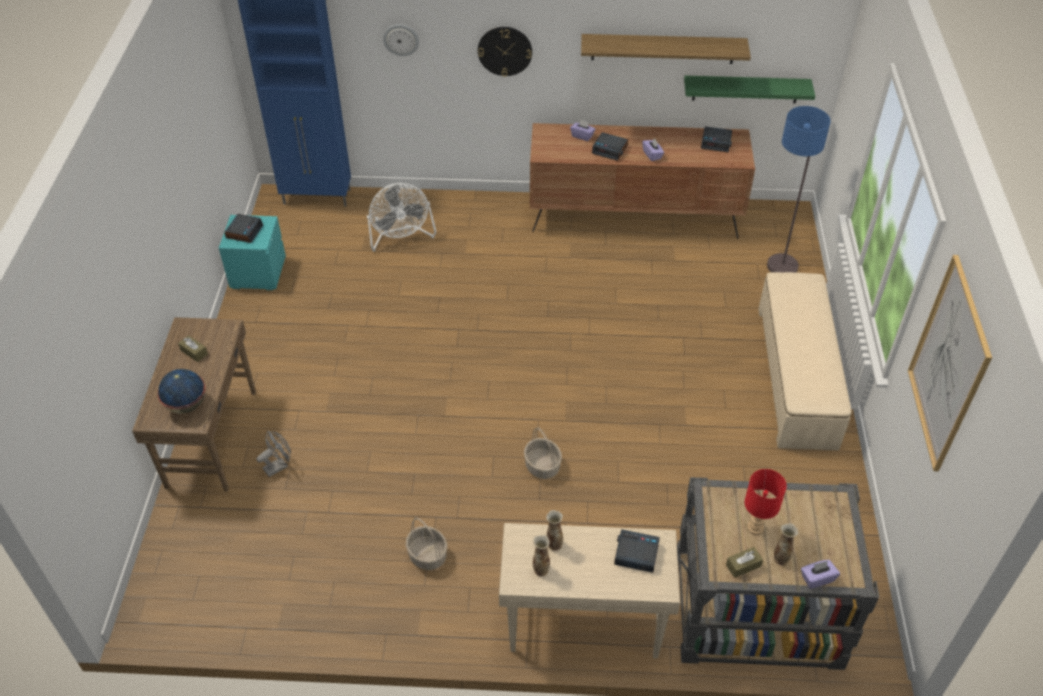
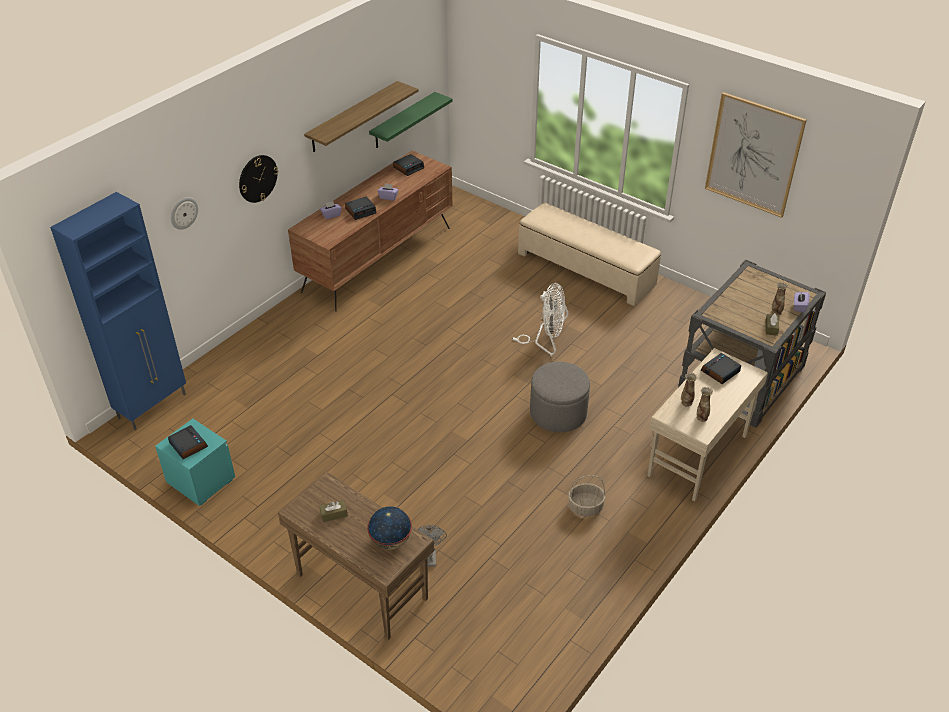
camera: 55 degrees left, 5 degrees down
(398, 236) = (257, 381): white fan -> white fan (546, 337)
(543, 466) = (558, 413): basket -> grey ottoman
(755, 527) = (747, 310): red table lamp -> none
(776, 270) = (493, 229): blue floor lamp -> none

